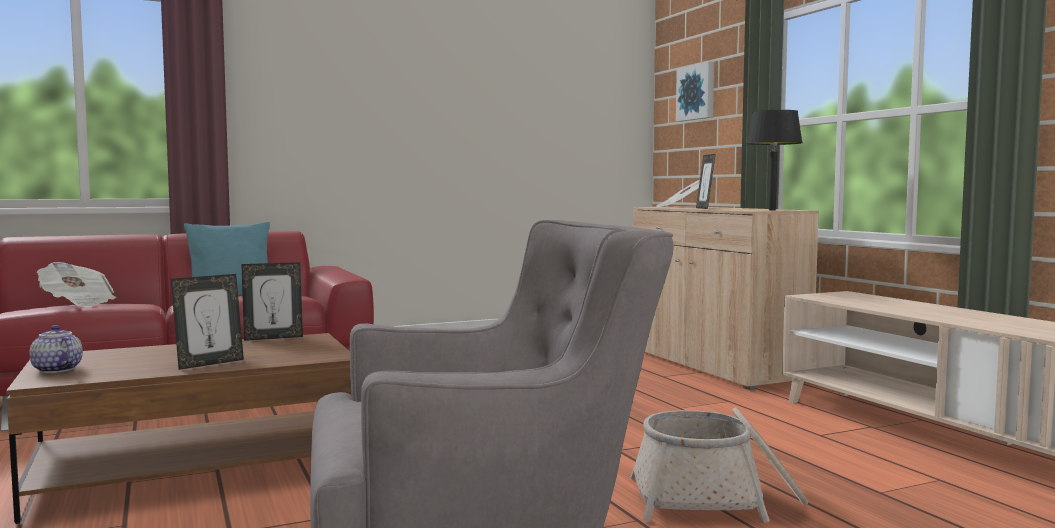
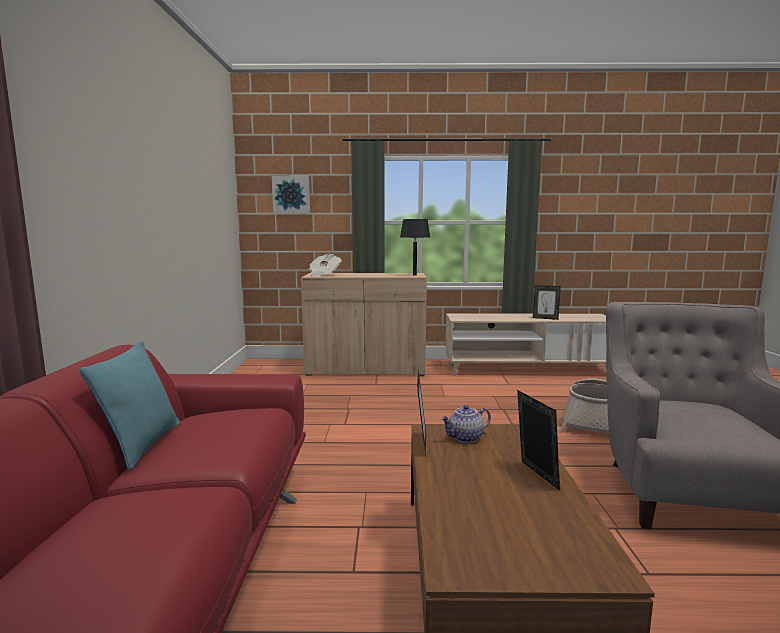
camera: 65 degrees left, 5 degrees up
(55, 370) = (546, 563): teapot -> teapot (465, 438)
(78, 303) = (132, 541): newspaper -> none
(704, 208) = (366, 276): picture frame -> picture frame (545, 318)

